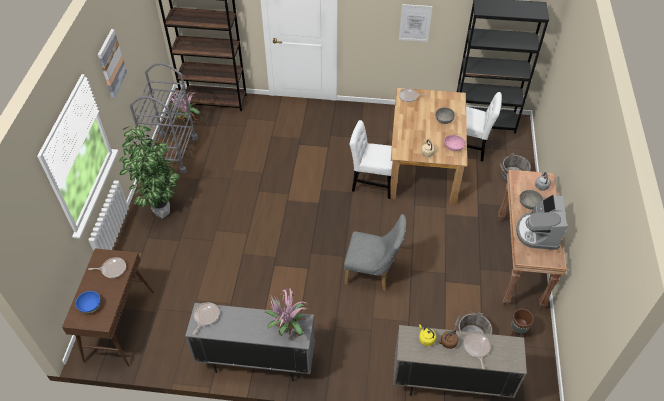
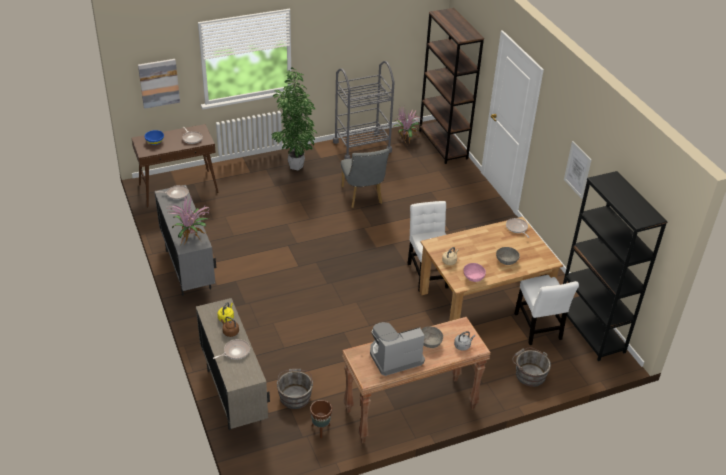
camera: 60 degrees right, 10 degrees down
(111, 63) = (335, 27): picture -> picture (159, 83)
(372, 273) = (321, 308): grey chair -> grey chair (363, 197)

